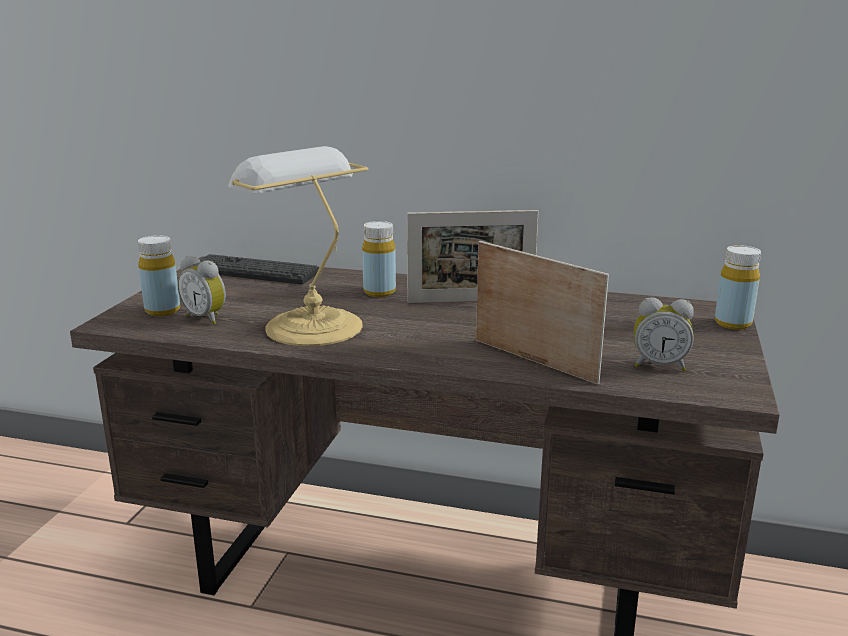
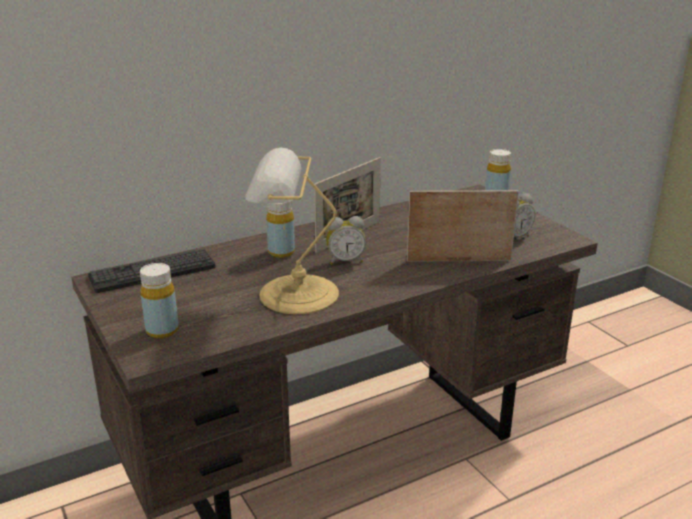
camera: 45 degrees left, 5 degrees up
(207, 318) = (211, 321): alarm clock -> alarm clock (345, 261)

